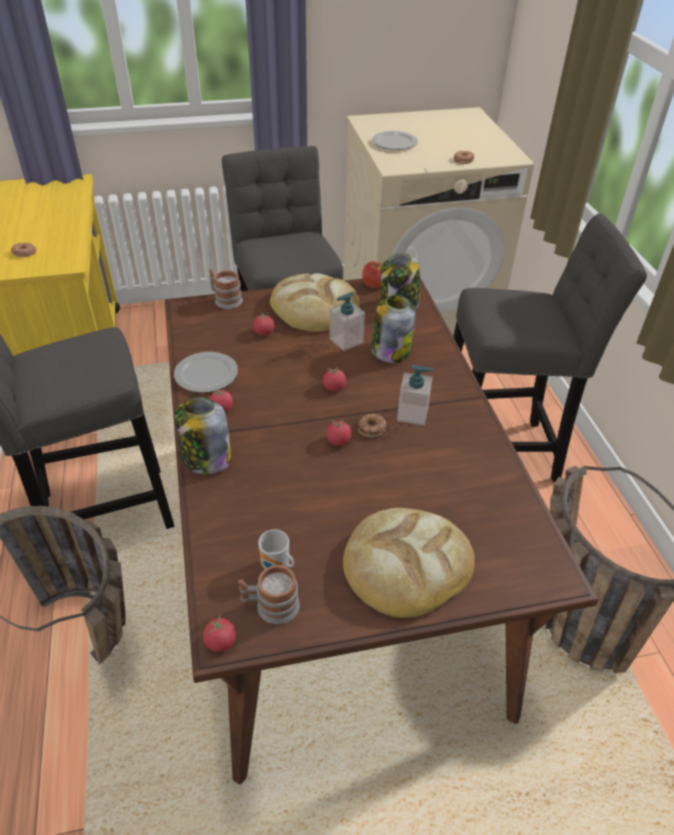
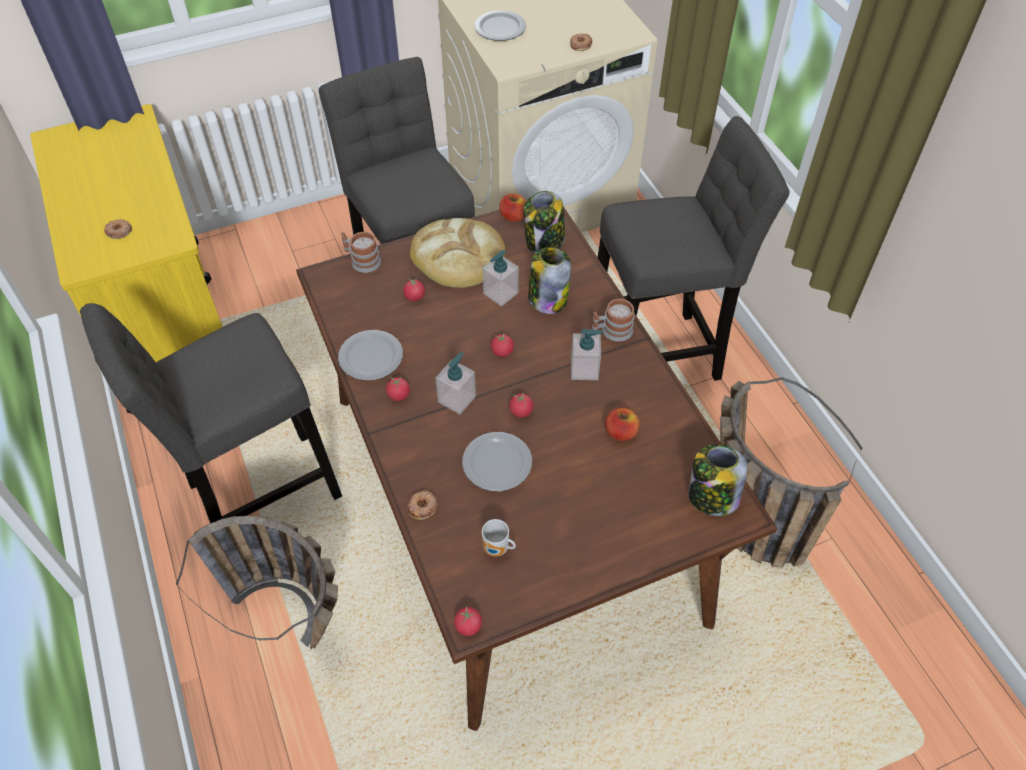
camera: 10 degrees left, 10 degrees up
(206, 459) = (400, 452): jar -> jar (712, 497)
(270, 606) = (502, 586): mug -> mug (612, 331)
(277, 421) = (457, 399): none -> soap dispenser
(299, 483) = (496, 462): none -> plate
(372, 428) = (549, 391): donut -> donut (423, 507)
(406, 564) = (610, 526): bread -> none
(437, 476) = (620, 432): none -> apple

